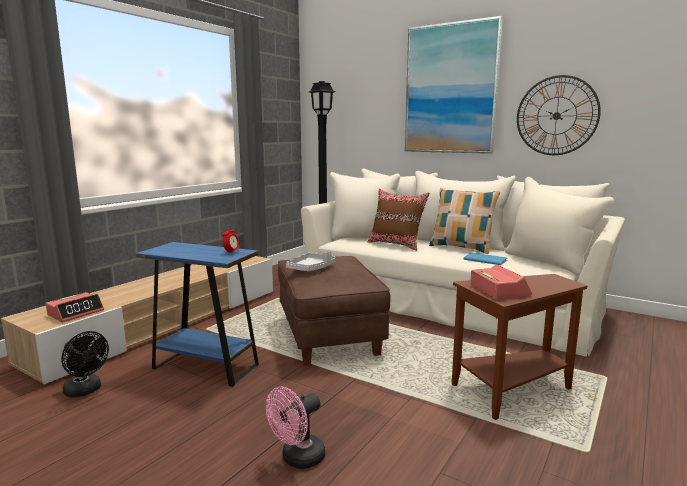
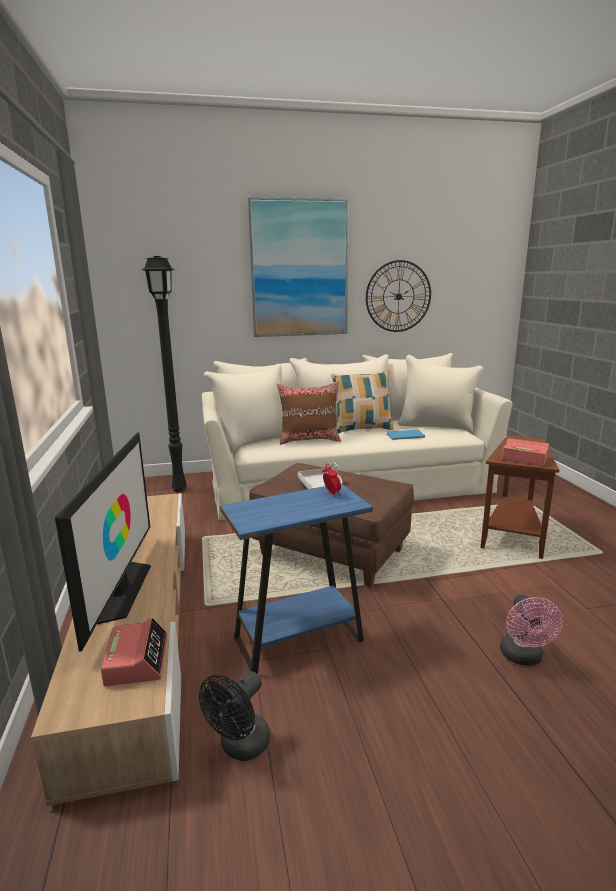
camera: 45 degrees left, 5 degrees up
(86, 391) = (240, 747): black fan -> black fan turned 135 degrees clockwise
(138, 287) = (120, 590): none -> television

